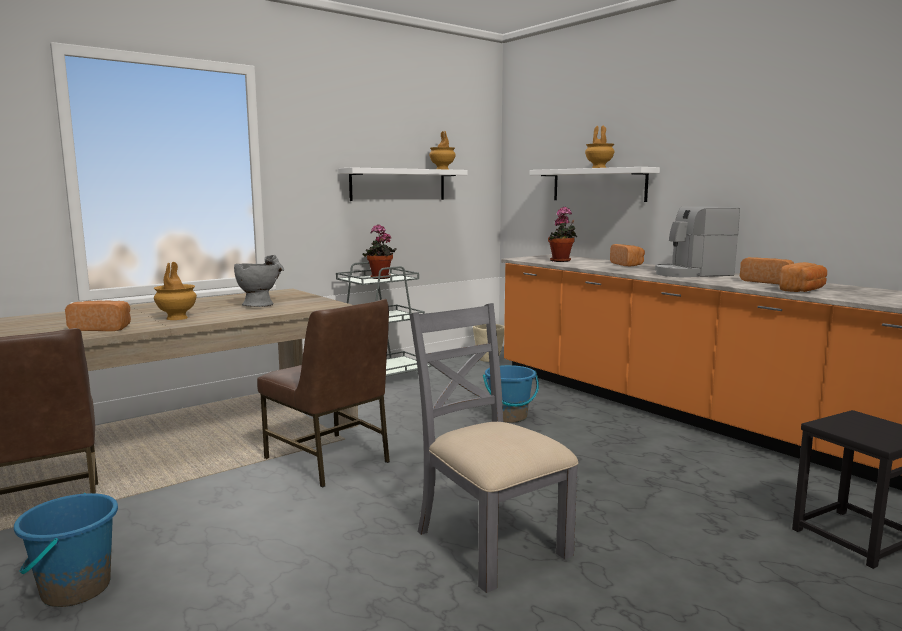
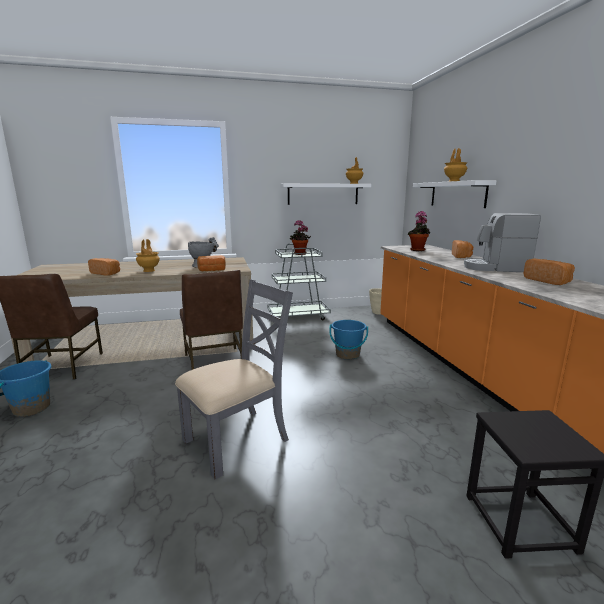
camera: 25 degrees right, 5 degrees up
(490, 542) = (237, 440): grey chair -> grey chair turned 60 degrees clockwise
(803, 290) = (564, 292): bread -> bread (212, 270)

